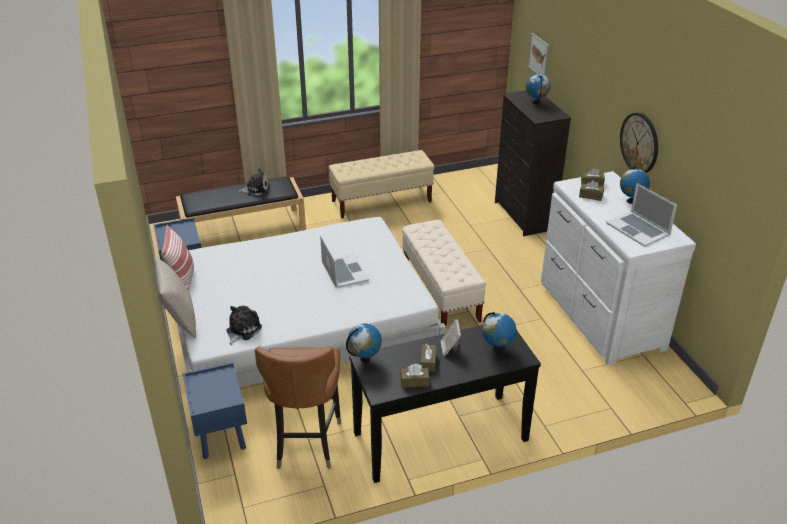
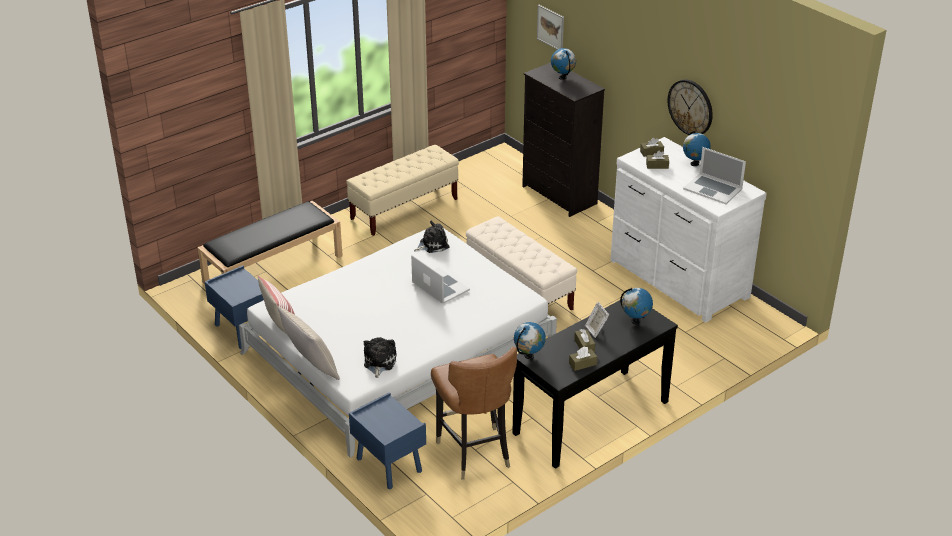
camera: 20 degrees left, 0 degrees up
(256, 189) = (285, 221): plush toy -> plush toy (432, 244)

